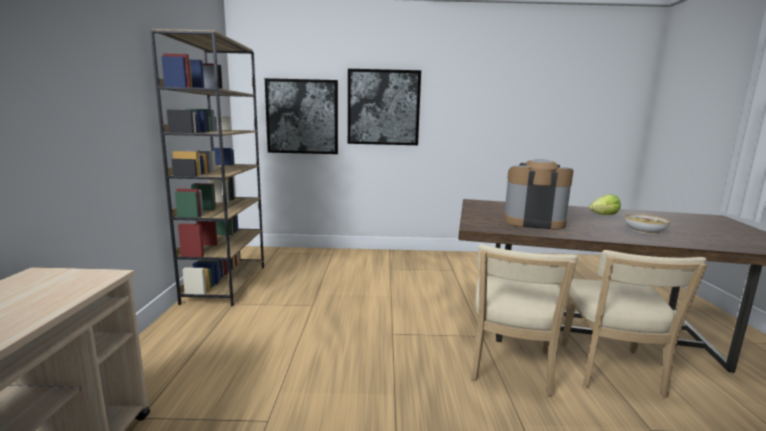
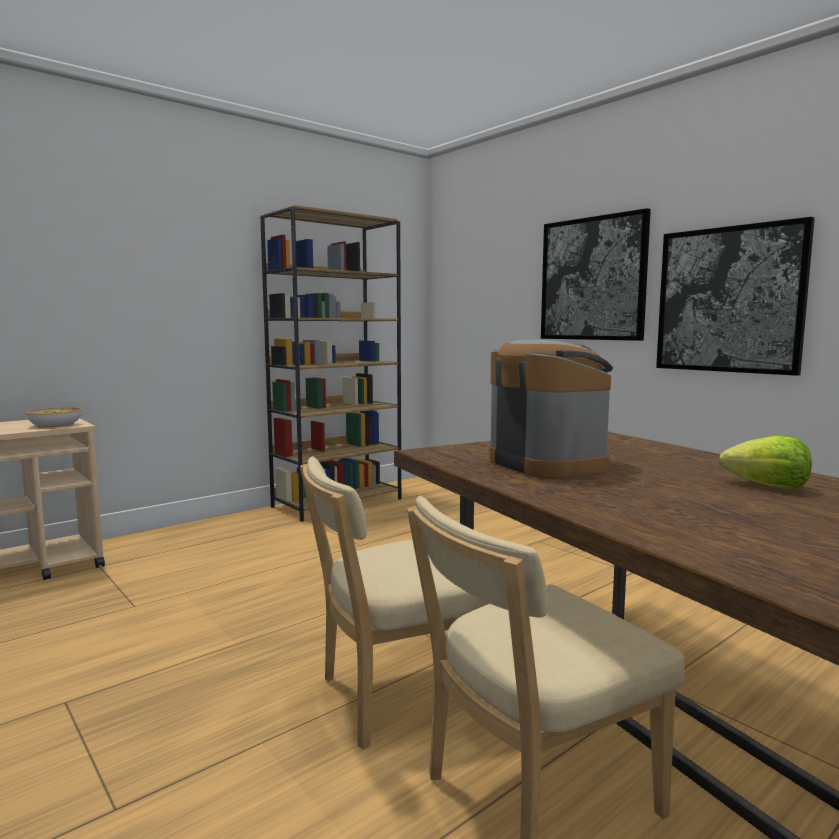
camera: 50 degrees right, 5 degrees down
(302, 117) = (493, 301): picture -> picture (729, 300)
(645, 230) = (722, 516): bowl -> bowl (55, 425)

